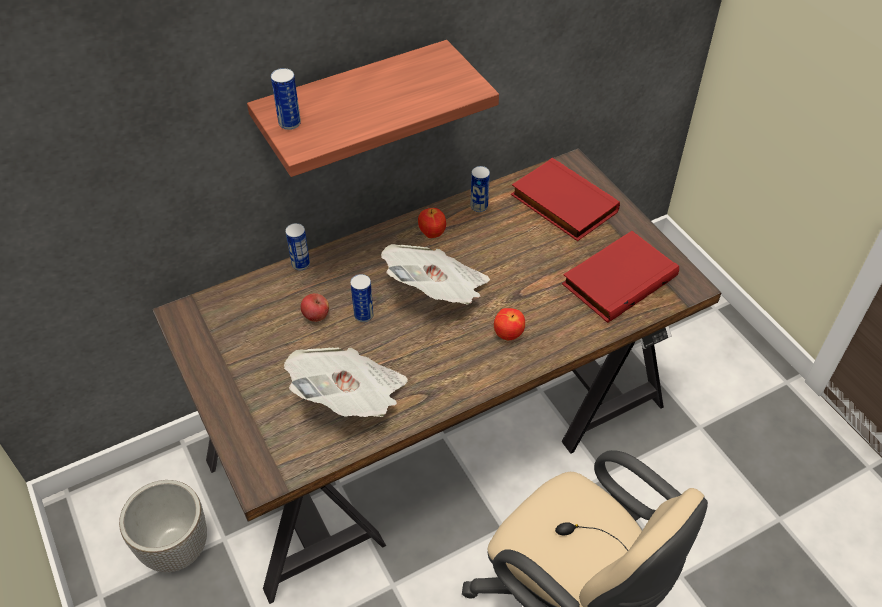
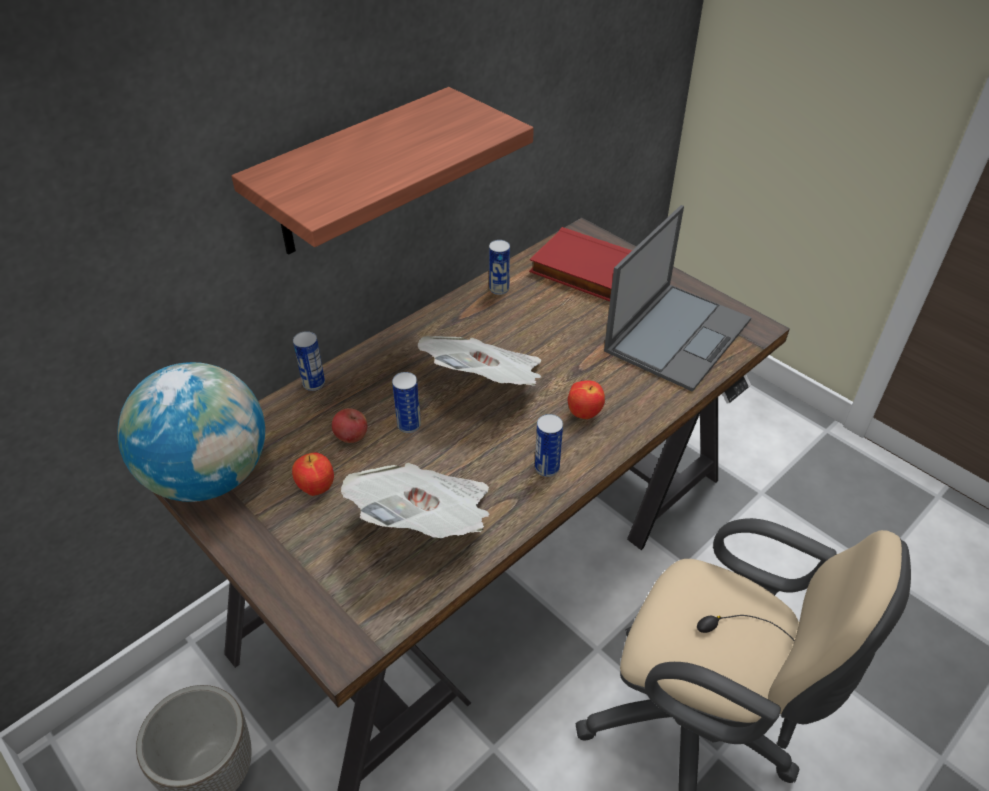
camera: 15 degrees left, 5 degrees down
(202, 326) = (210, 476): none -> globe
(289, 123) = (295, 187): can -> can (547, 468)
(431, 234) = (456, 325): apple -> apple (316, 488)
(618, 279) = (678, 334): red book -> laptop

